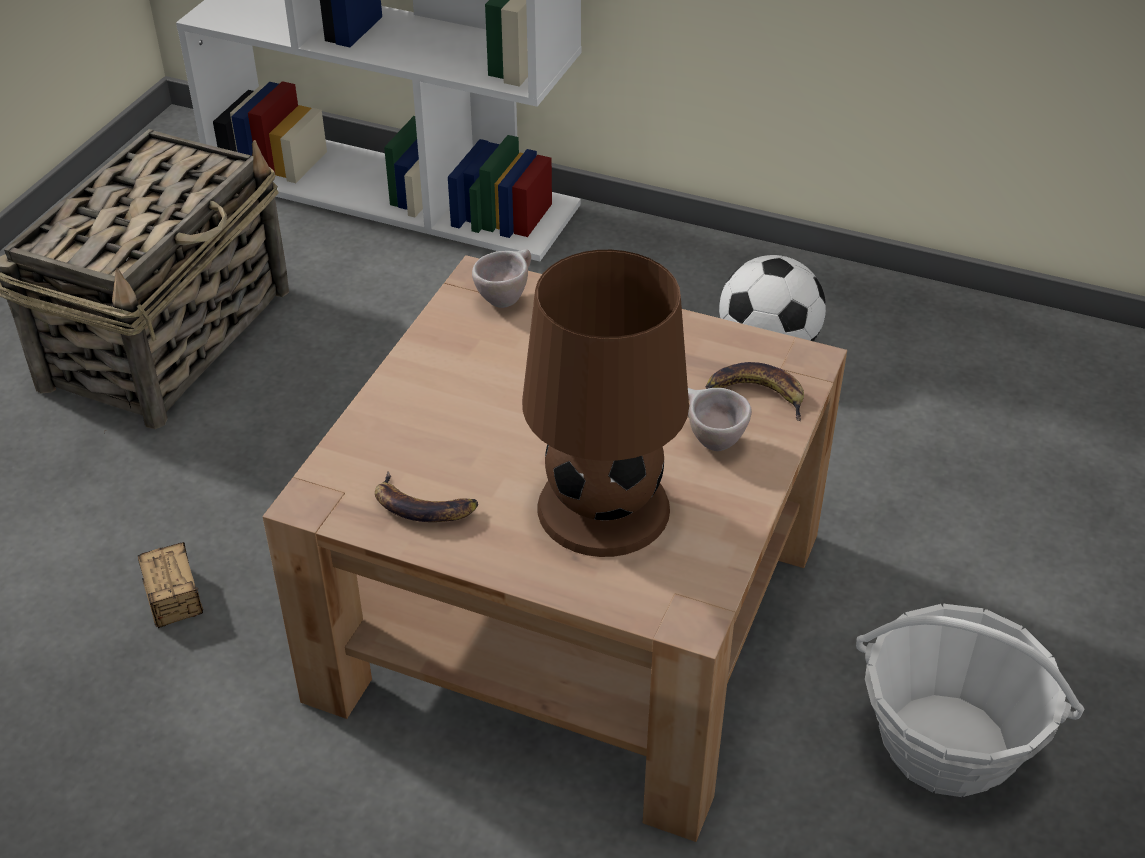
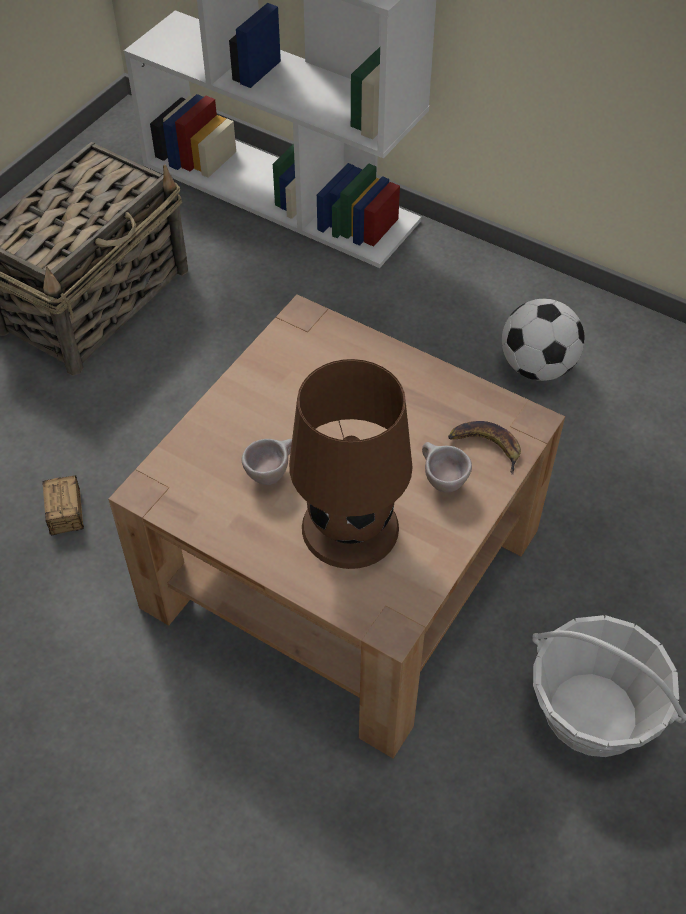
camera: 10 degrees right, 10 degrees up
(423, 506) = (221, 507): banana -> none
(506, 297) = (319, 336): beige cup -> beige cup (272, 473)

